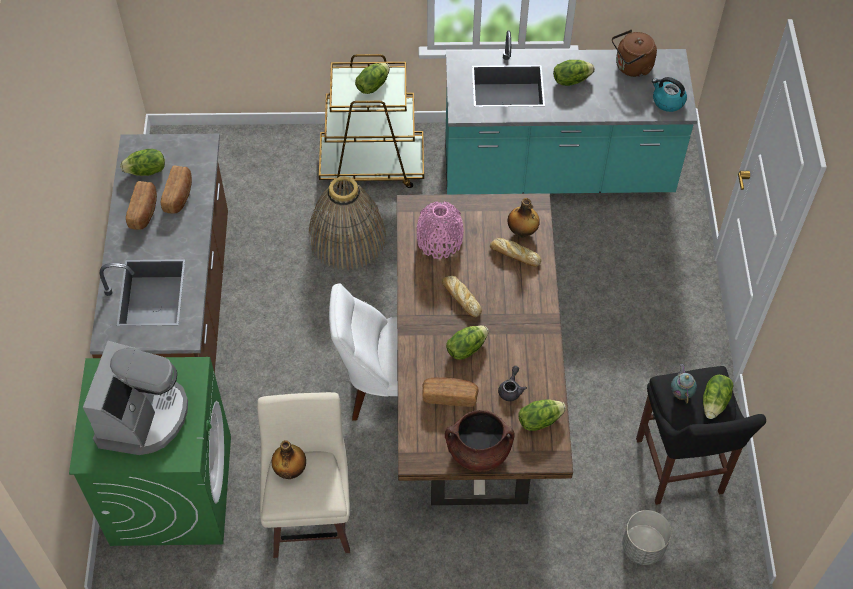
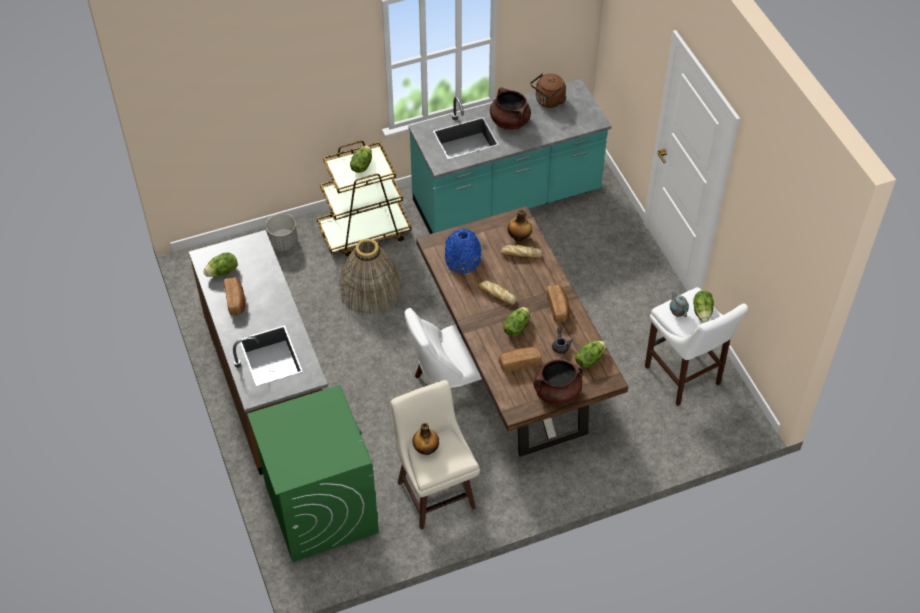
camera: 20 degrees left, 5 degrees down
(143, 416) = (311, 439): coffee machine -> none
(179, 196) = (257, 282): bread -> bread (558, 308)
(439, 240) = (462, 260): pink vase -> blue vase
(571, 80) = (509, 121): lettuce -> brown cooking pot
(643, 547) = (681, 437): grey planter -> grey planter (283, 243)
(667, 101) = (584, 118): kettle -> none
(680, 470) = (684, 378): black stool -> white stool

